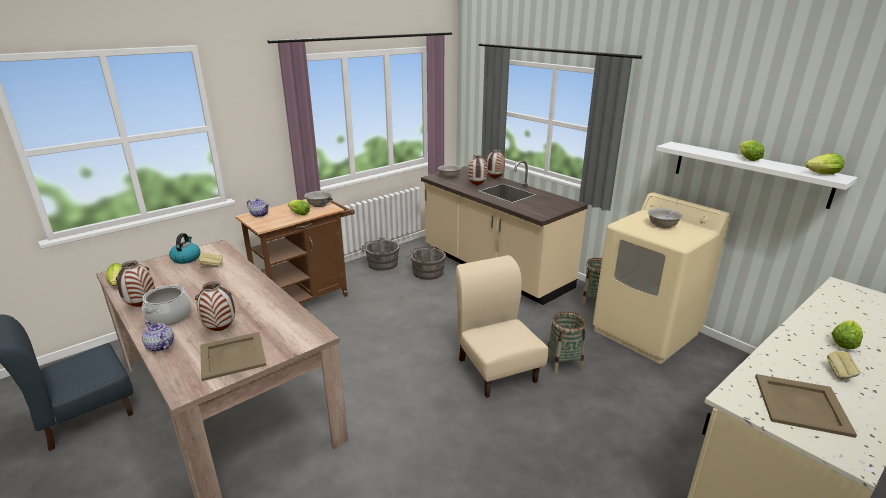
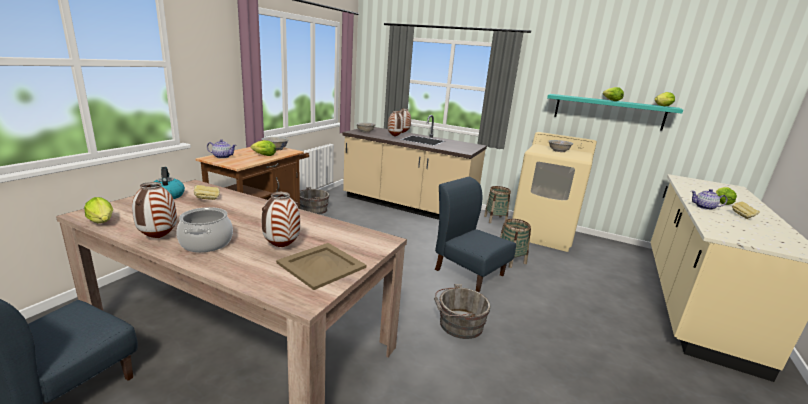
camera: 25 degrees left, 5 degrees down
(160, 346) = (226, 268): teapot -> teapot (705, 207)
(426, 272) = (356, 213): grey bucket -> grey bucket (458, 325)
(497, 369) = (469, 272): beige chair -> blue chair
(749, 173) = (608, 111): white shelf -> turquoise shelf
(802, 405) = (751, 233): beige tray -> none

